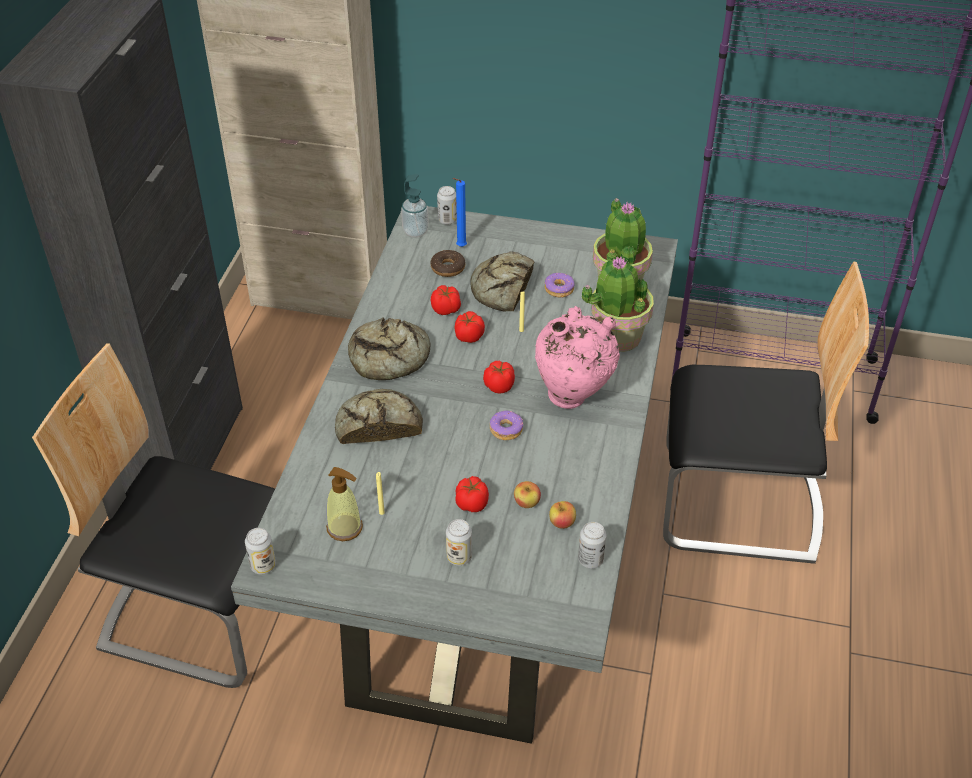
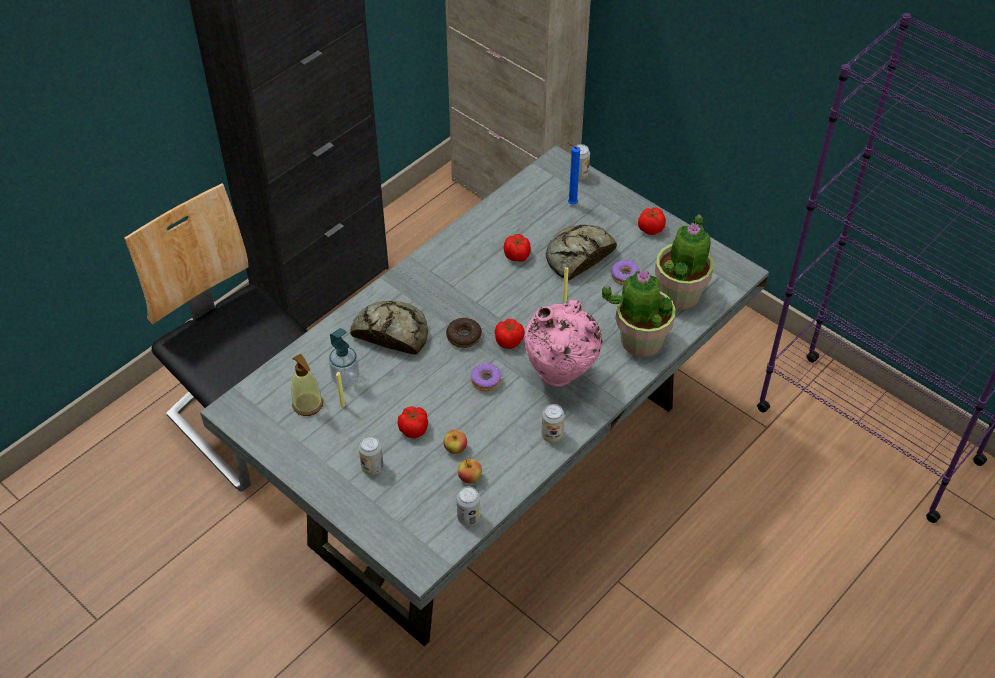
camera: 30 degrees right, 5 degrees up
(263, 566) = (231, 406): can -> can (552, 435)
(389, 358) = (441, 280): bread -> none
(415, 231) = (544, 175): soap dispenser -> soap dispenser (346, 378)
(448, 268) = (546, 219): donut -> donut (464, 336)
(468, 337) = (517, 288): tomato -> tomato (650, 229)
(738, 505) = (742, 537): chair -> none

